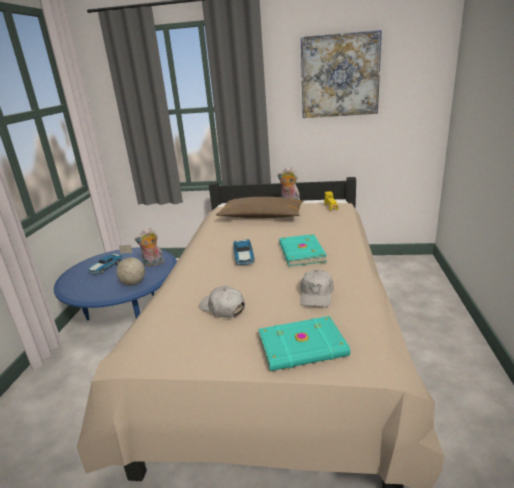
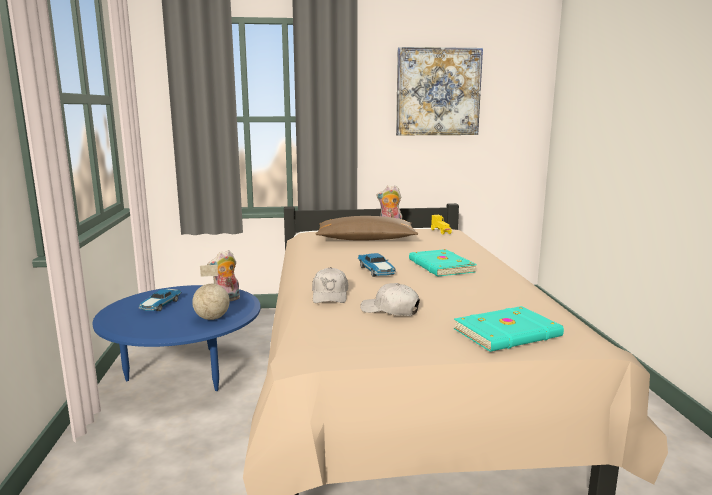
camera: 15 degrees left, 10 degrees down
(316, 295) = (487, 296): white cap -> white cap (330, 295)

